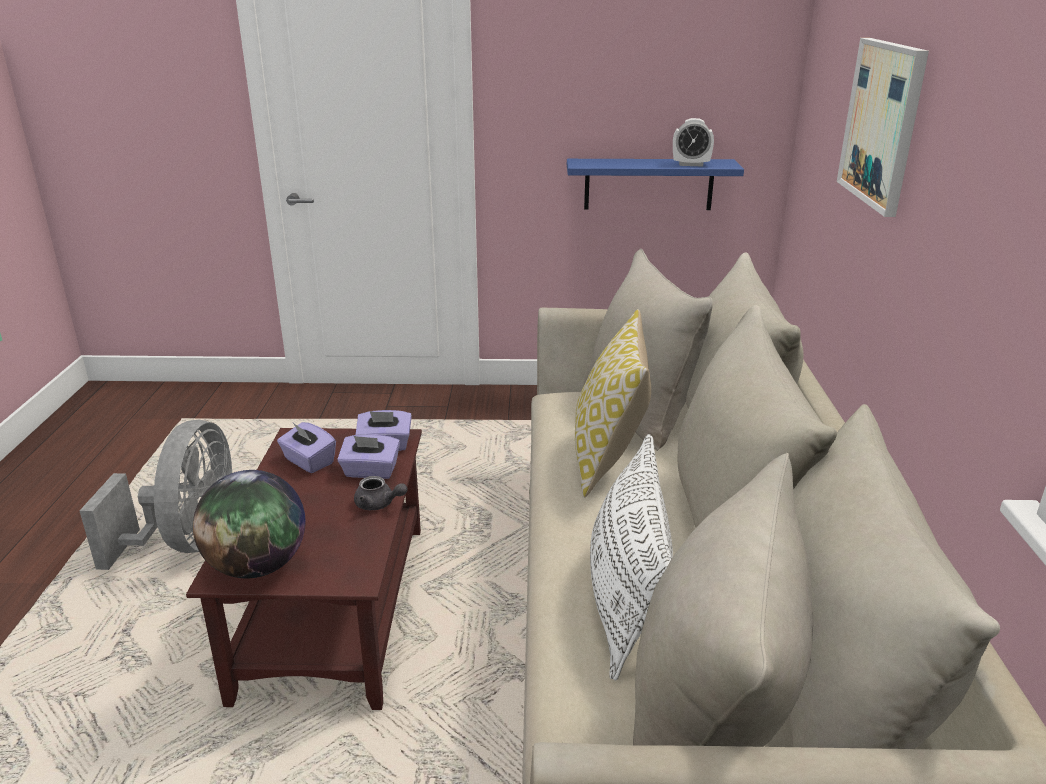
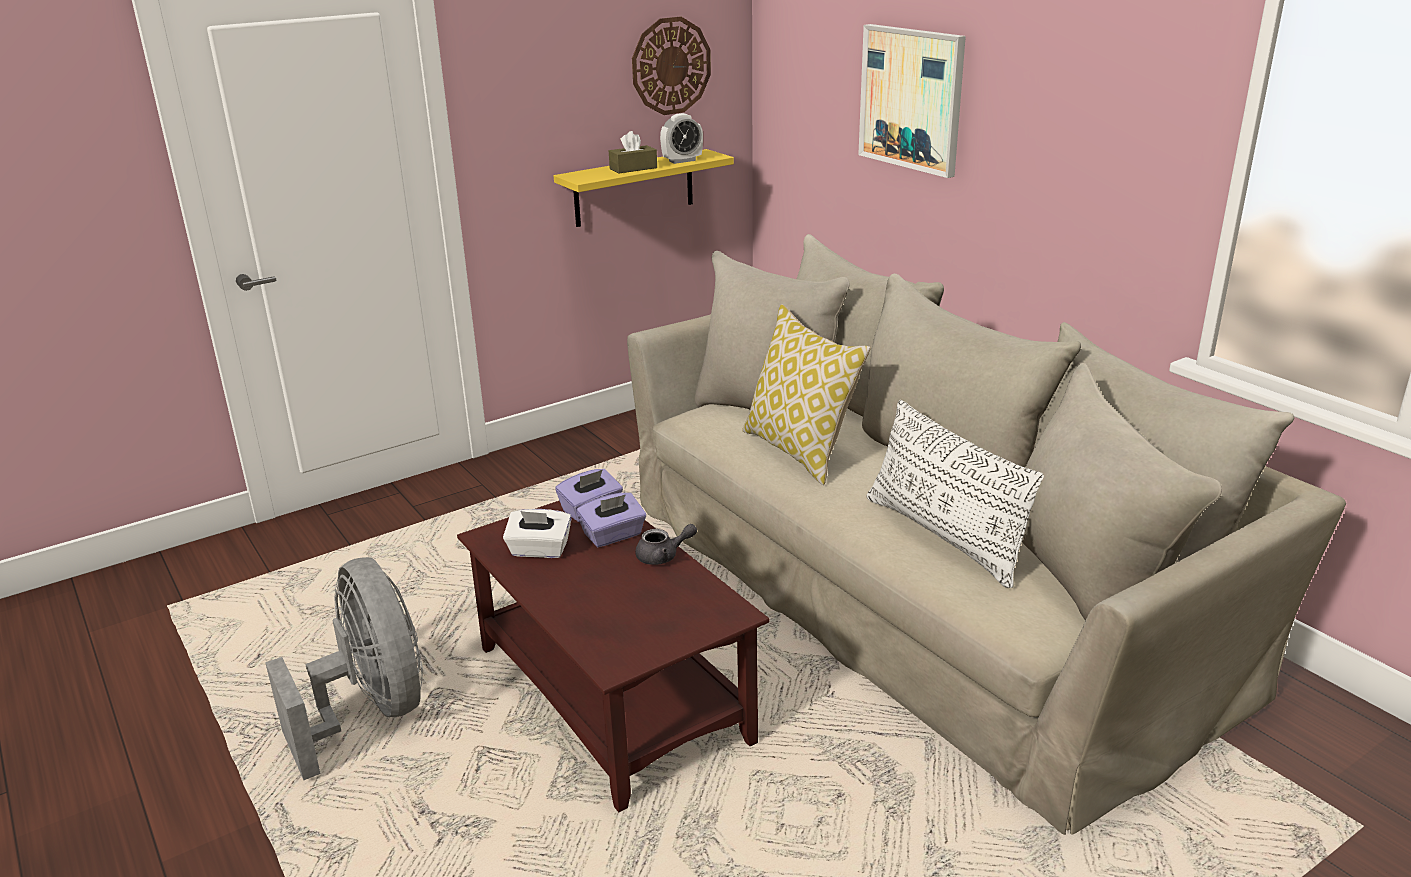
camera: 35 degrees left, 0 degrees up
(258, 566) = (635, 643): globe -> none
(308, 461) = (539, 550): purple tissue box -> white tissue box
(637, 163) = (633, 168): none -> brown tissue box
(648, 184) = (634, 188): blue shelf -> yellow shelf
(704, 72) = (671, 66): none -> wall clock

